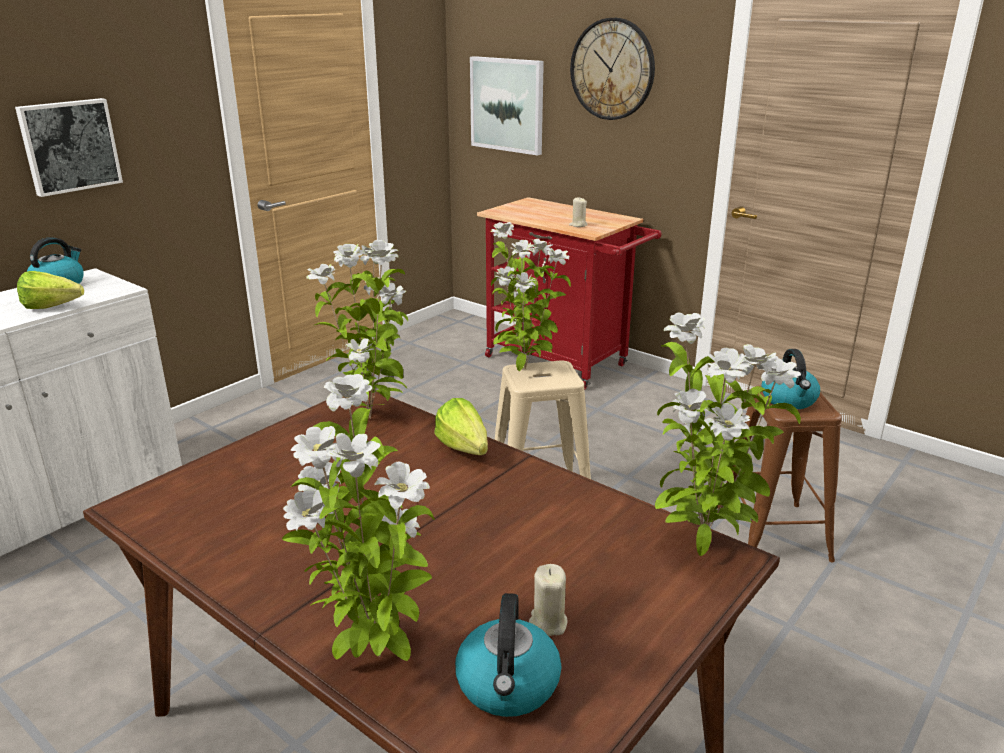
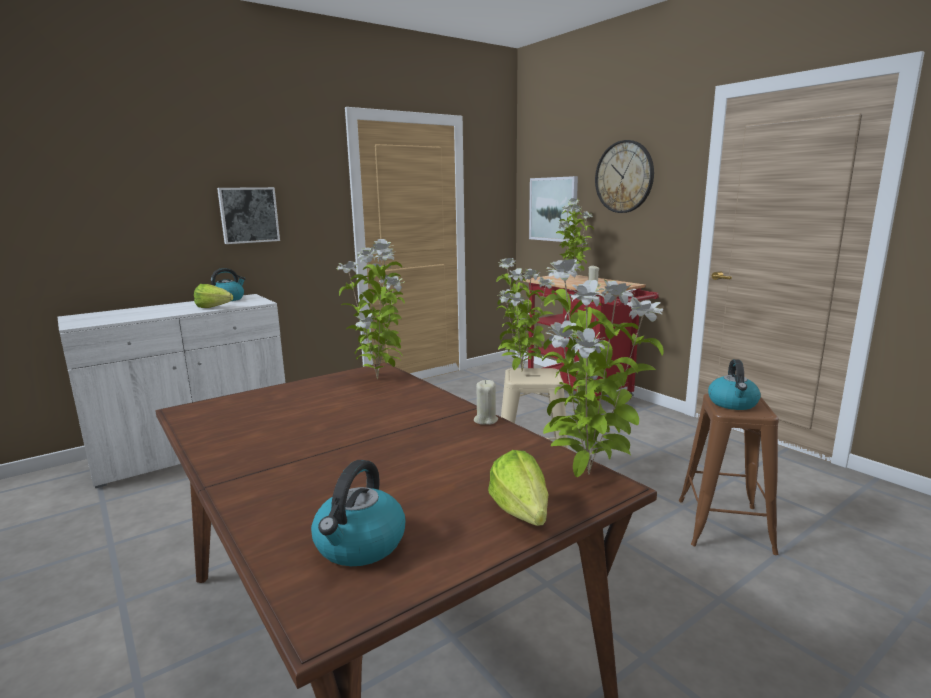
camera: 15 degrees right, 10 degrees down
(375, 658) = (271, 512): potted plant -> potted plant (573, 278)
(465, 452) = (431, 401): lettuce -> lettuce (522, 518)
(547, 623) = (421, 508): beige candle -> beige candle (485, 420)

